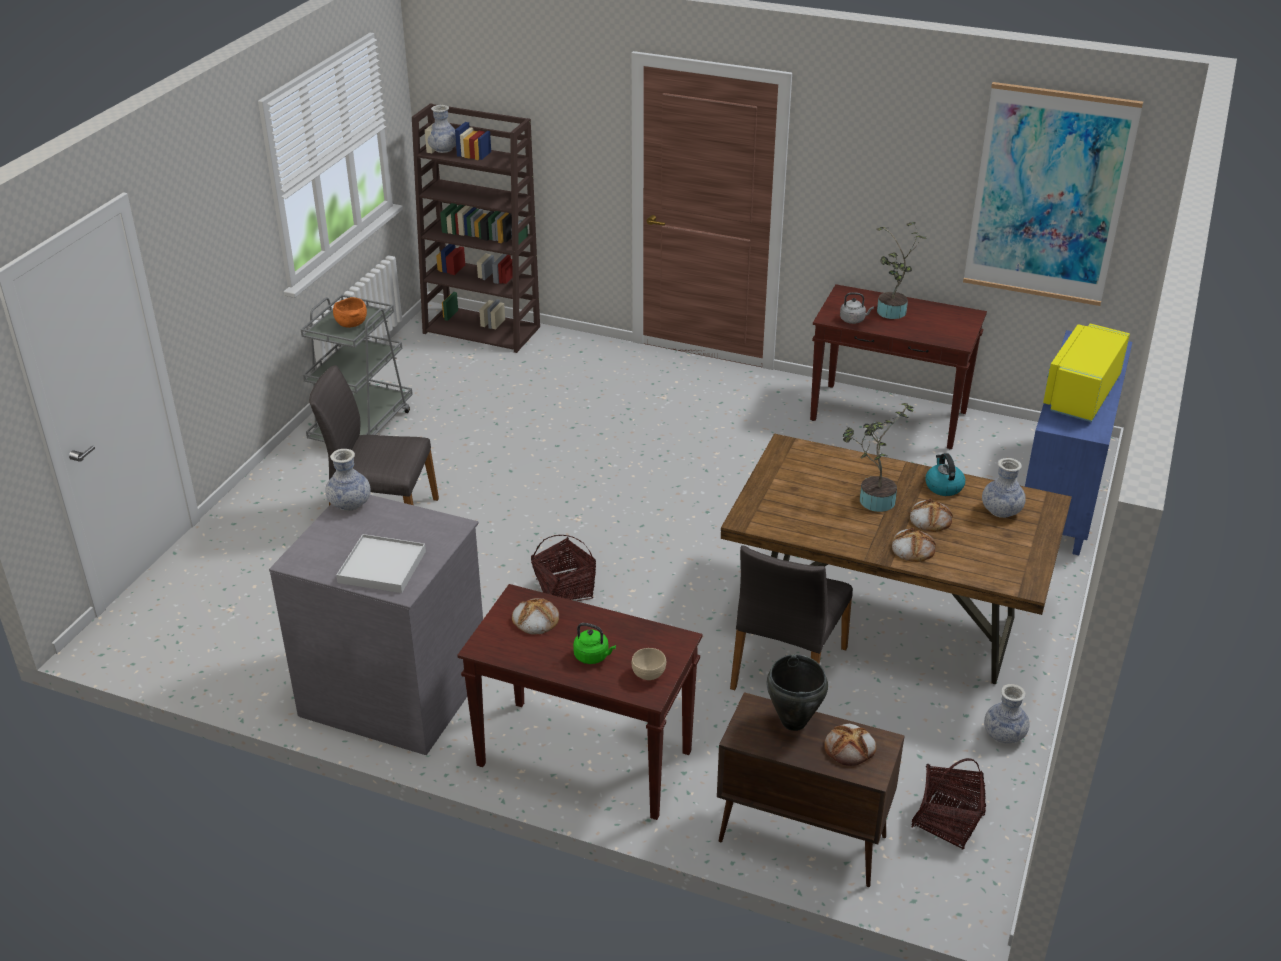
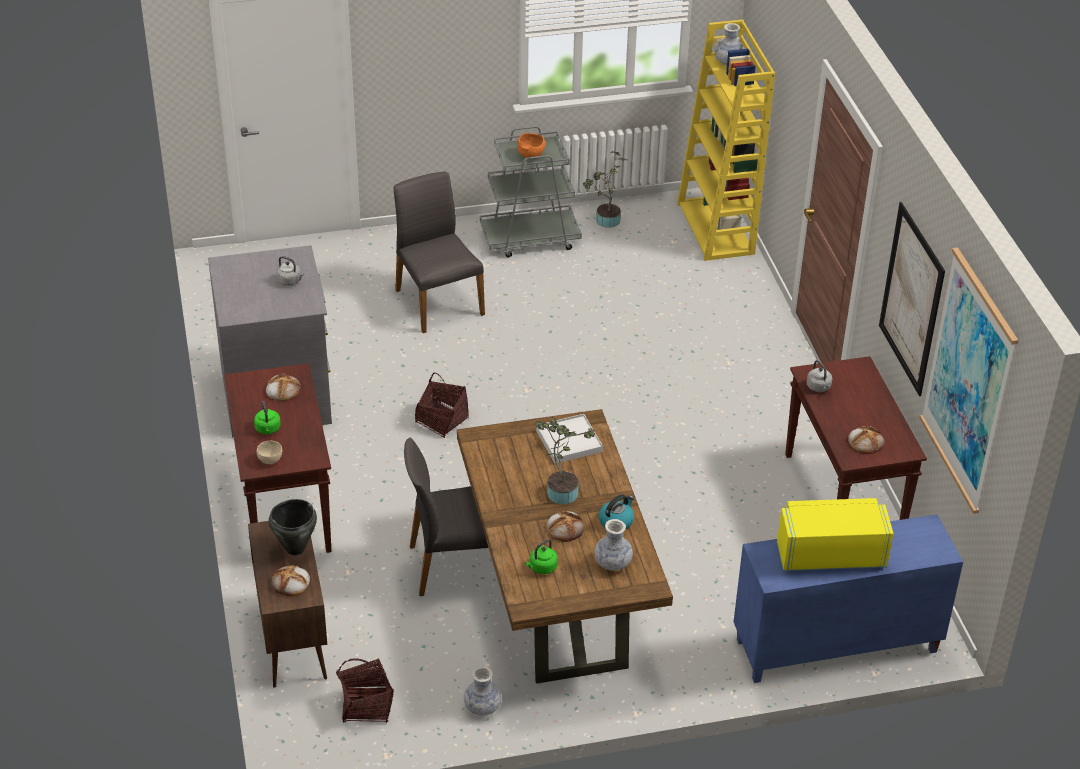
camera: 55 degrees right, 5 degrees up
(350, 504) = (296, 254): vase -> none
(382, 567) = (246, 297): white tray -> white tray (569, 441)
(392, 525) = (290, 281): none -> grey kettle
(483, 330) = (716, 229): brown bookcase -> yellow bookcase
(891, 313) = (855, 404): potted plant -> potted plant (605, 221)
(904, 185) = (911, 299): none -> picture
(912, 548) = (518, 531): bread -> bread (866, 442)
(977, 554) = (542, 568): none -> green kettle

